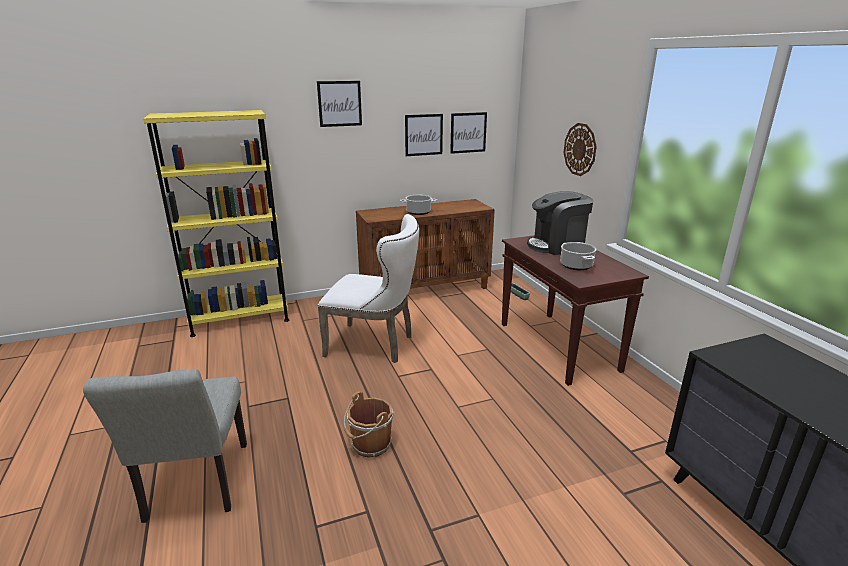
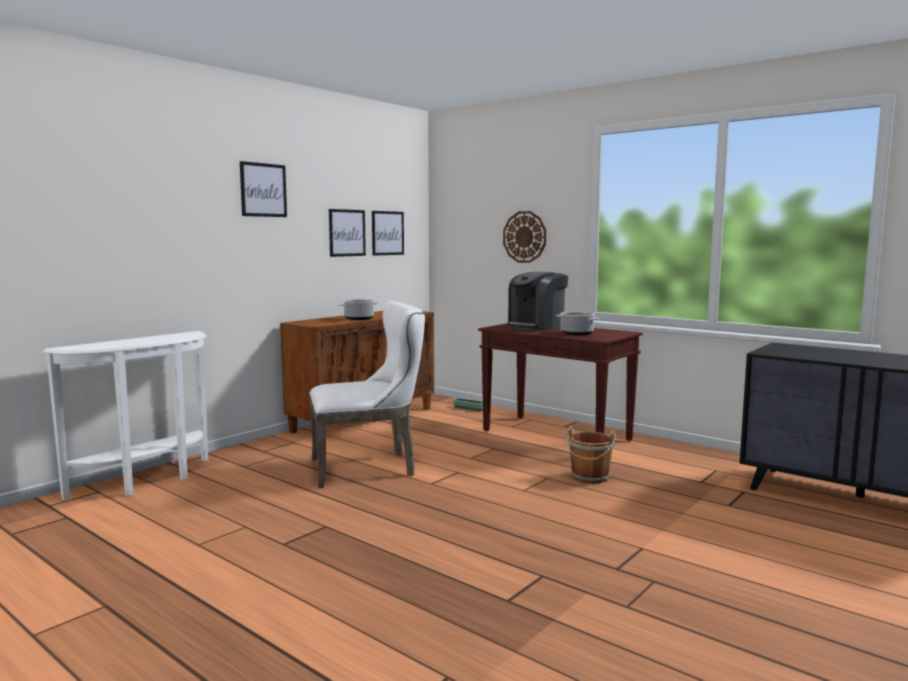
camera: 30 degrees left, 15 degrees down
(195, 488) = (320, 619): grey chair -> none
(240, 319) = (149, 481): yellow bookcase -> white console table
(370, 445) = (476, 535): brown bucket -> brown bucket (590, 477)

